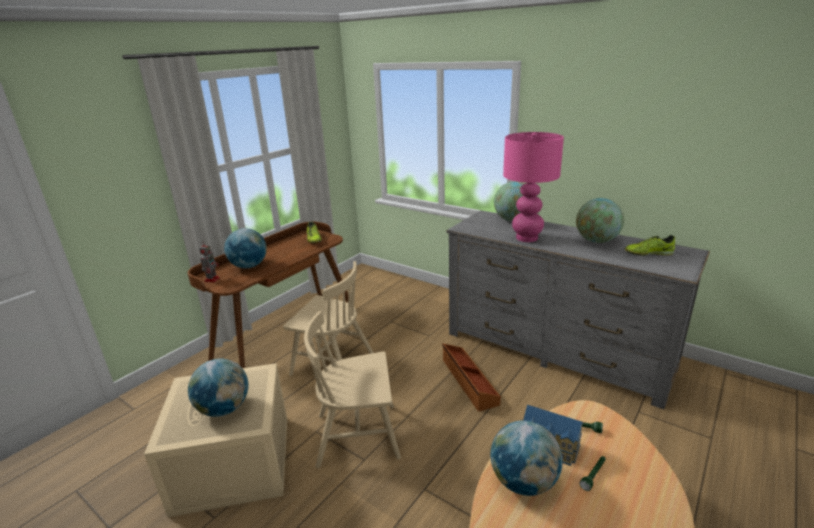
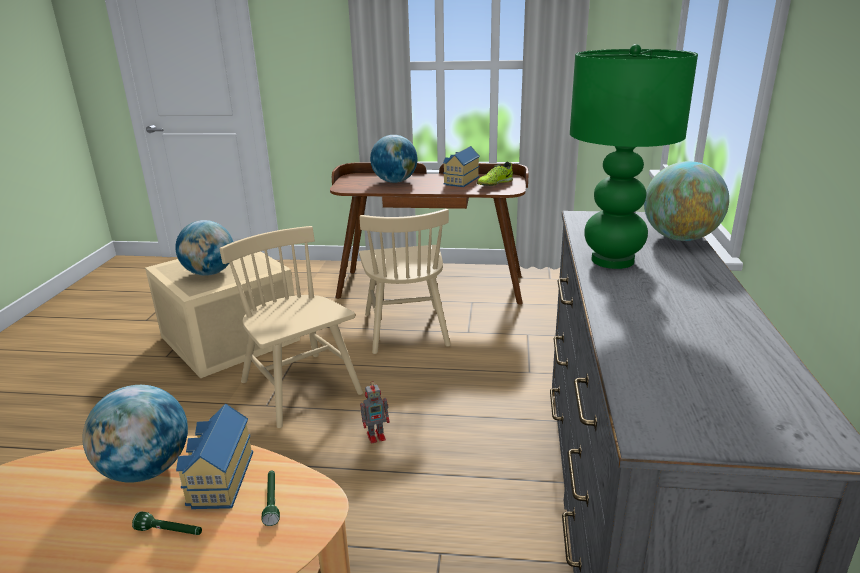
camera: 60 degrees right, 0 degrees up
(212, 279) = (353, 179): toy robot -> toy robot (377, 436)
(288, 246) = (460, 181): none -> toy house
(468, 381) = (457, 437): brown storage box -> none
(526, 238) = (611, 260): pink table lamp -> green table lamp
(596, 241) = (698, 317): globe -> none
(648, 254) = (713, 380): shoe -> none

